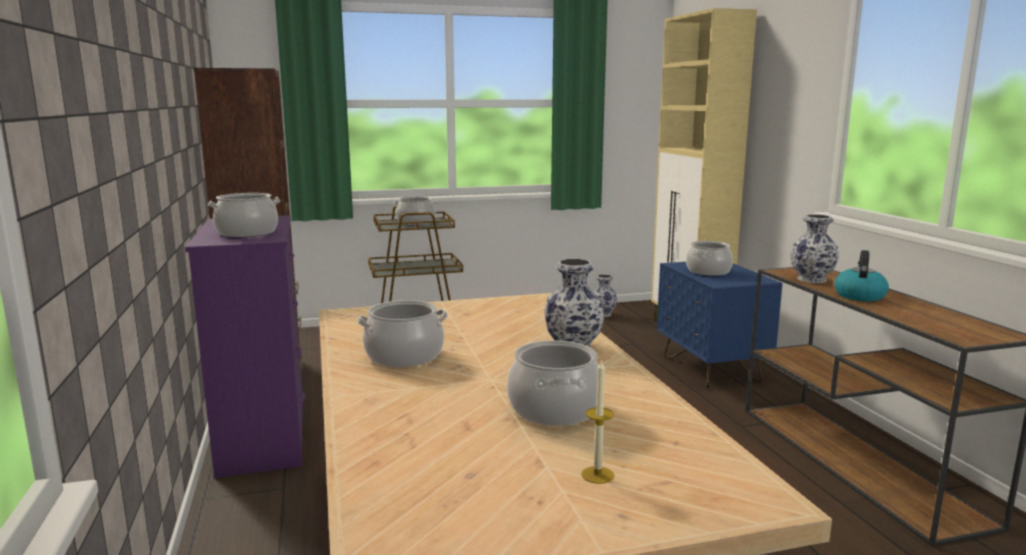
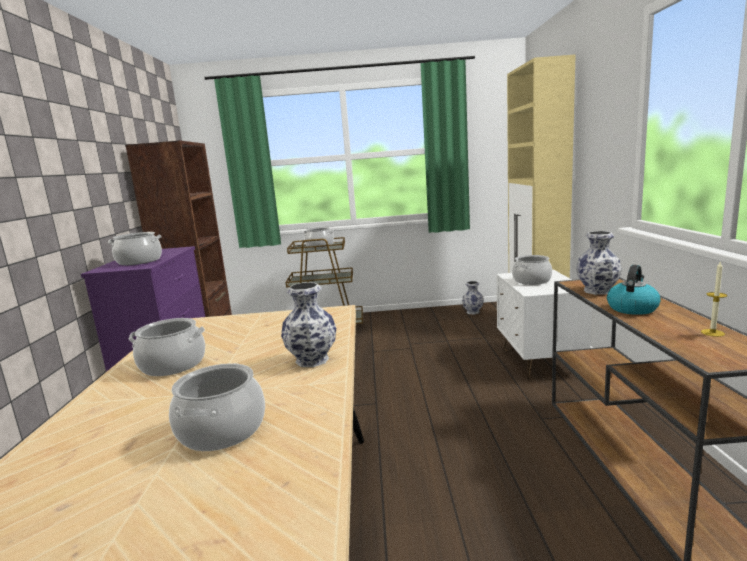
camera: 15 degrees right, 0 degrees up
(597, 475) = (166, 521): candle -> candle (712, 333)
(711, 369) = (539, 362): blue nightstand -> white nightstand

